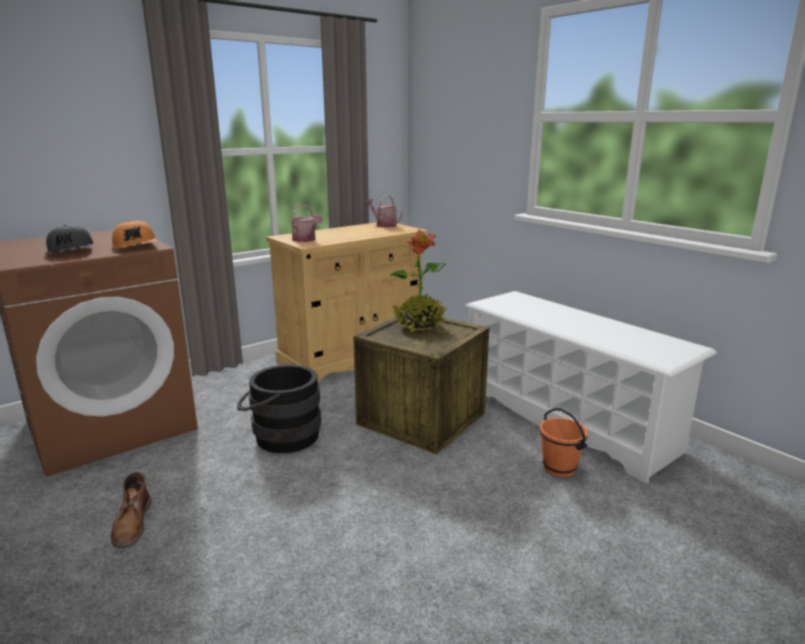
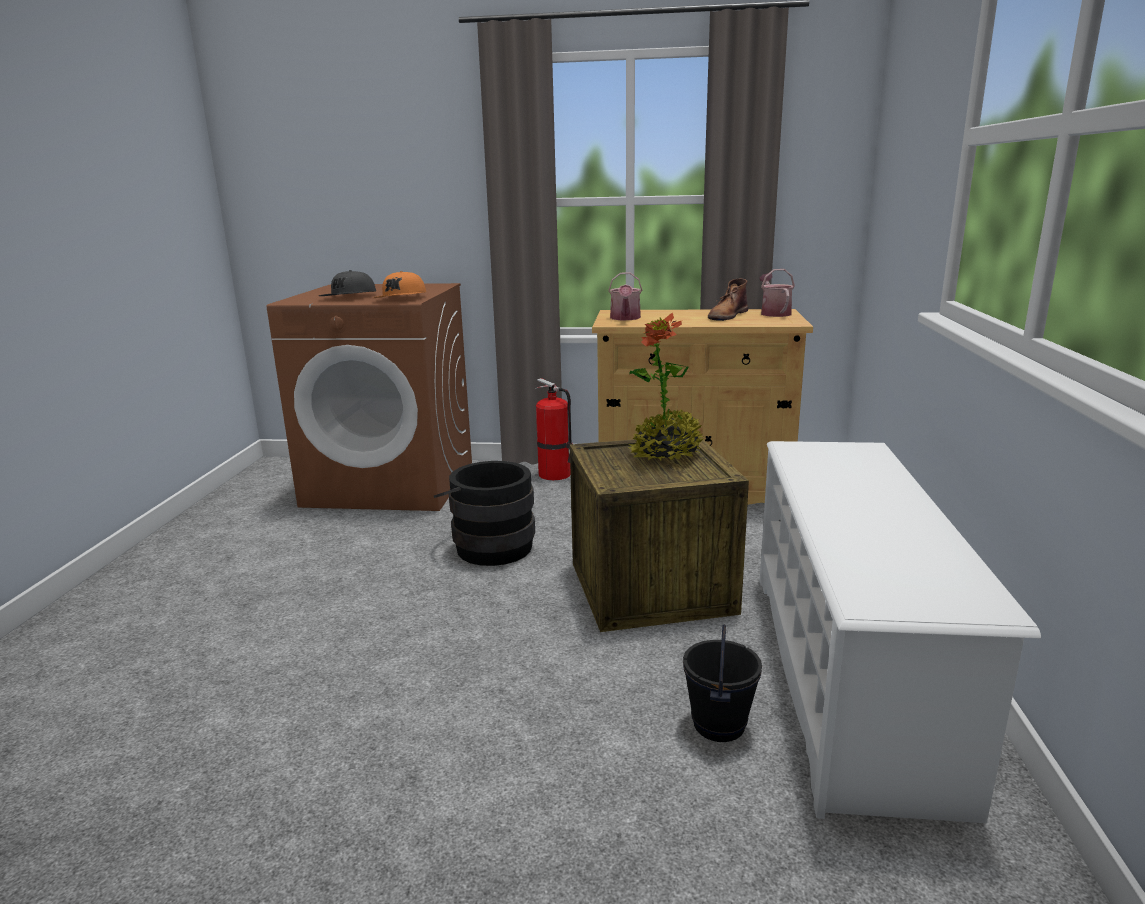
camera: 45 degrees right, 0 degrees up
(132, 523) = (287, 566): brown boot -> brown boot (727, 315)
(245, 373) = (556, 474): none -> fire extinguisher
(559, 468) = (720, 725): orange bucket -> black bucket

